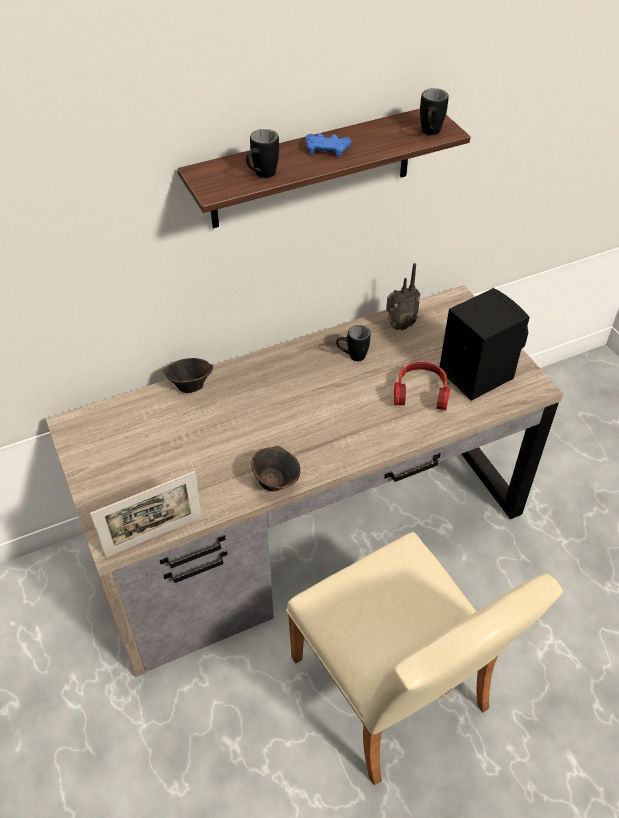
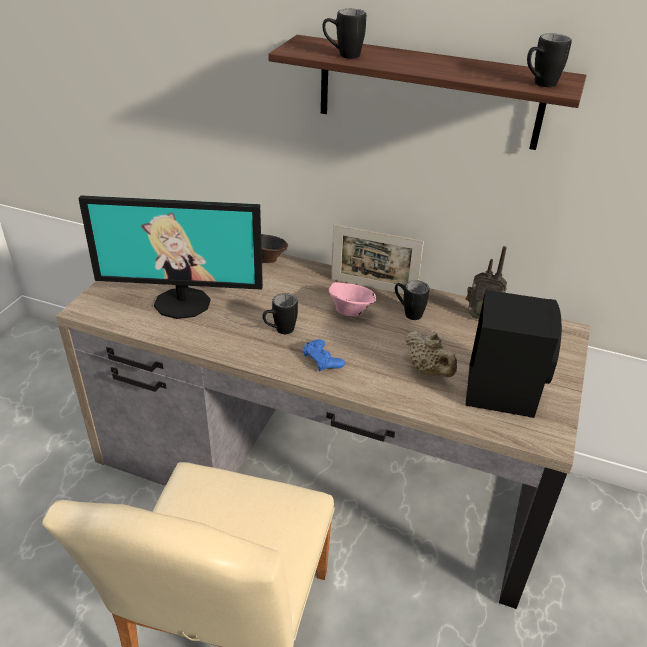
camera: 45 degrees right, 10 degrees down
(154, 536) = (110, 322): picture frame -> picture frame (373, 287)
(184, 473) = (183, 302): none -> monitor
(276, 481) = (228, 348): brown bowl -> none
(290, 439) = (279, 331): none -> black mug
(314, 384) = (350, 311): none -> pink bowl
(326, 149) = (425, 62): blue game controller -> blue game controller (322, 360)
(421, 392) = (428, 370): headphones -> beige teapot

